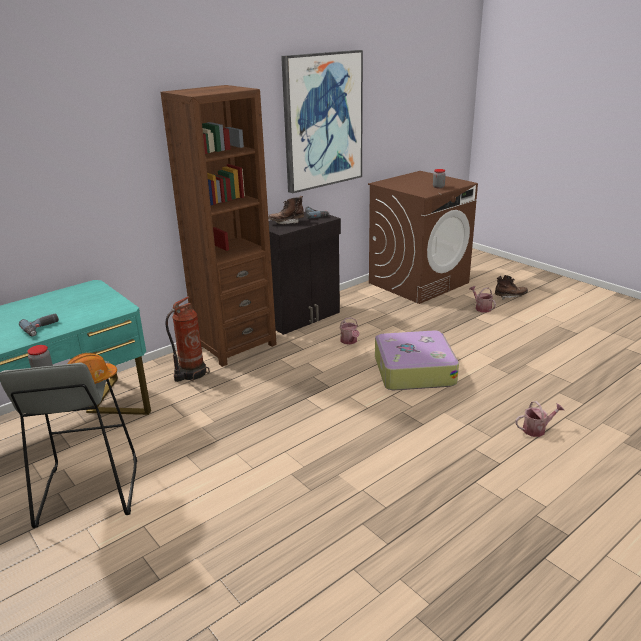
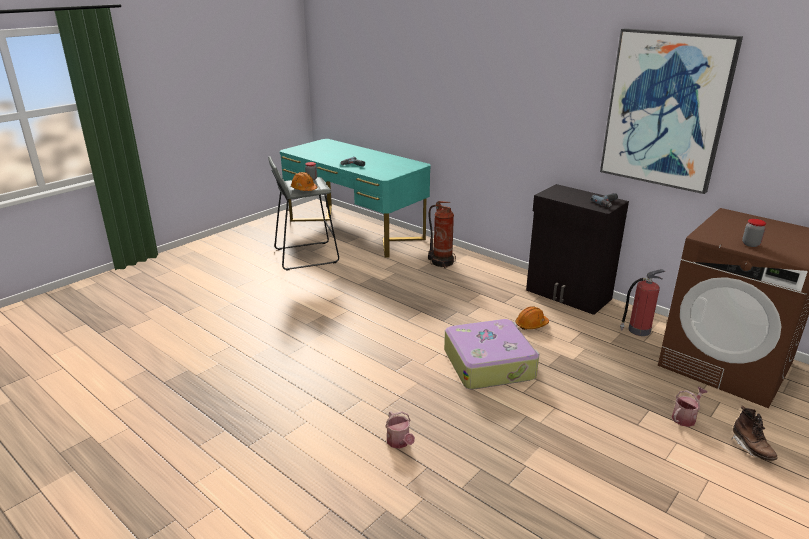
camera: 80 degrees right, 0 degrees up
(235, 345) = (494, 272): brown bookcase -> none
(286, 222) = (572, 194): brown boot -> none
(349, 341) = (531, 324): watering can -> orange hard hat
(369, 300) = (638, 330): none -> fire extinguisher

